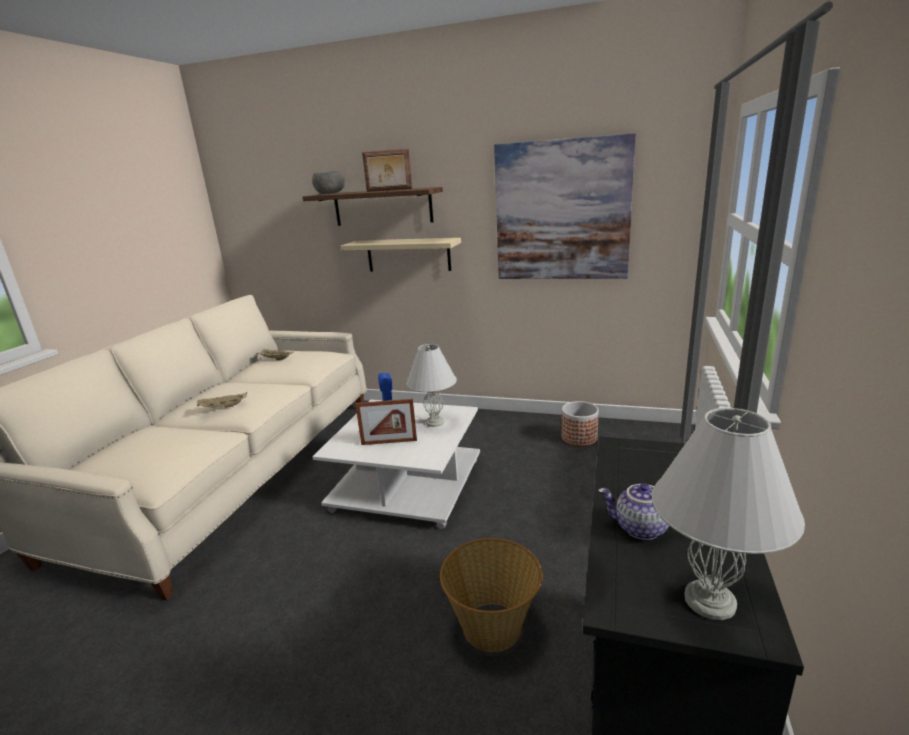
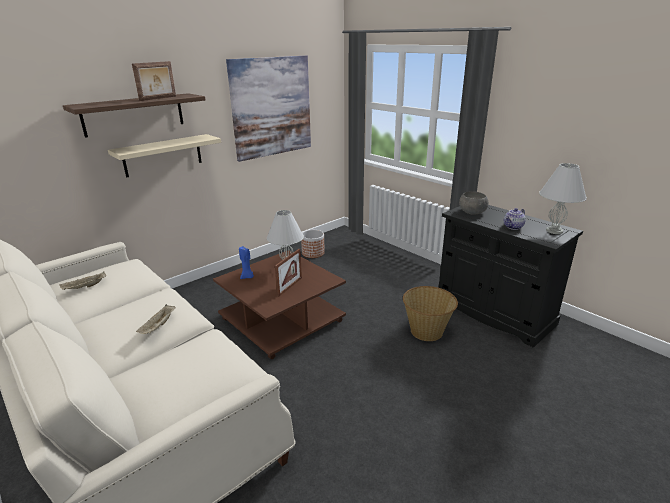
camera: 60 degrees left, 5 degrees up
(329, 193) = (87, 104): grey bowl -> grey bowl (472, 212)
(406, 484) = (280, 320): white coffee table -> brown coffee table

